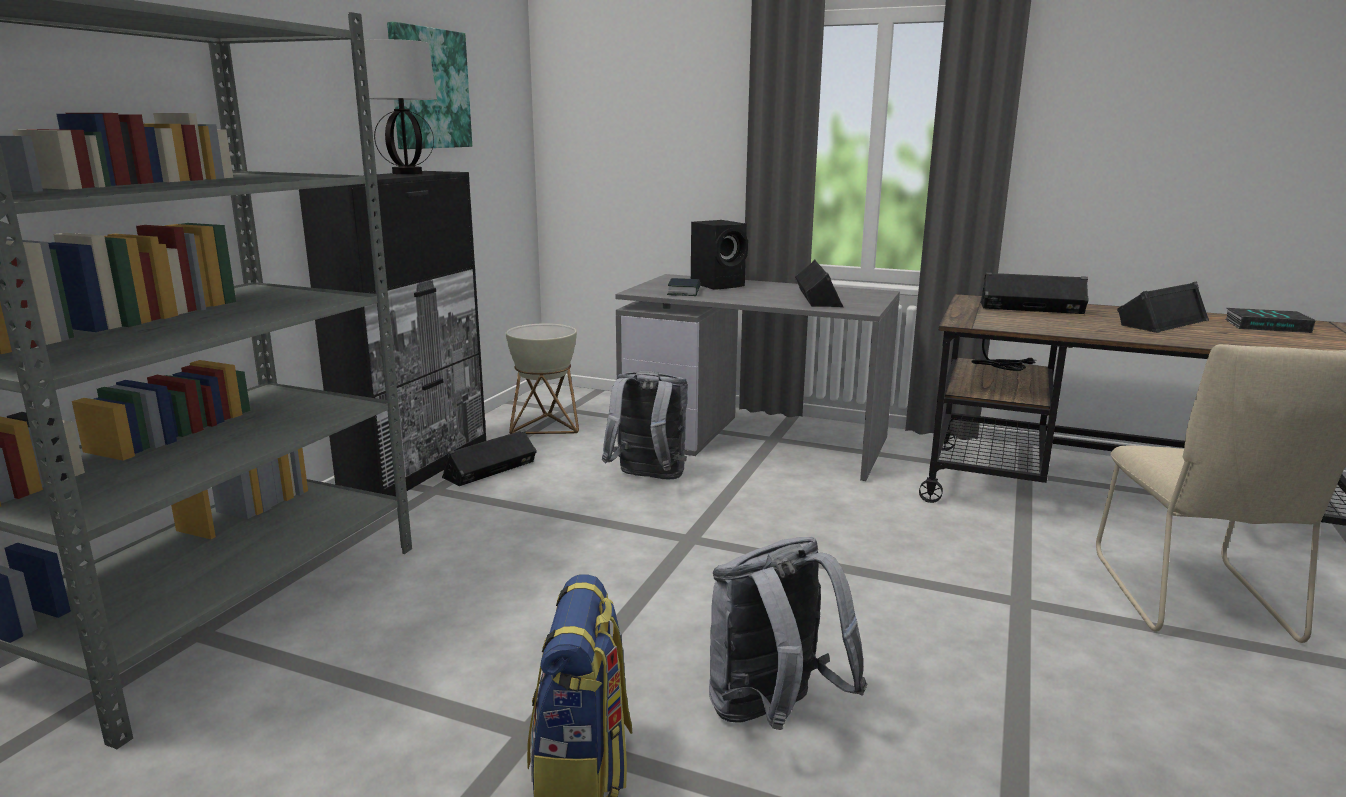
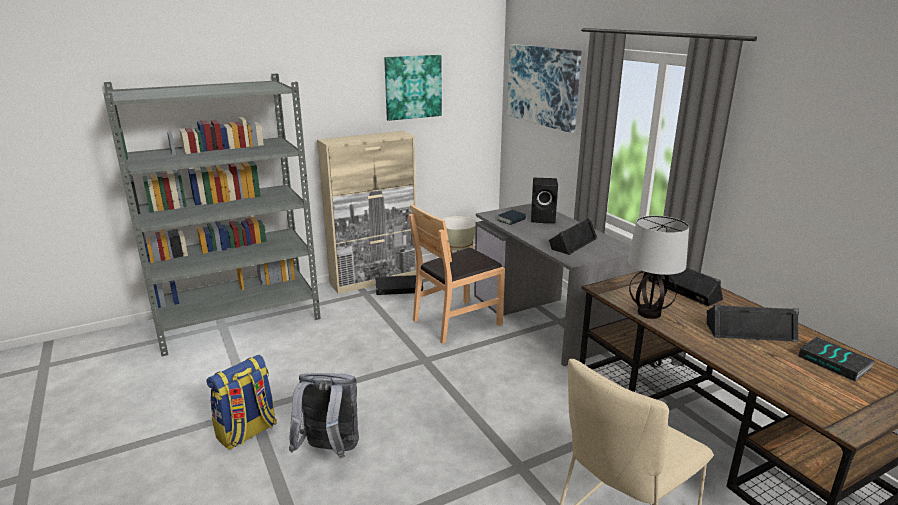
camera: 40 degrees right, 5 degrees up
(406, 173) = (380, 135): table lamp -> table lamp (648, 313)
(418, 468) = (374, 279): black cabinet -> beige cabinet
(634, 89) = (542, 86): none -> picture
(648, 479) = (456, 321): grey backpack -> brown chair

